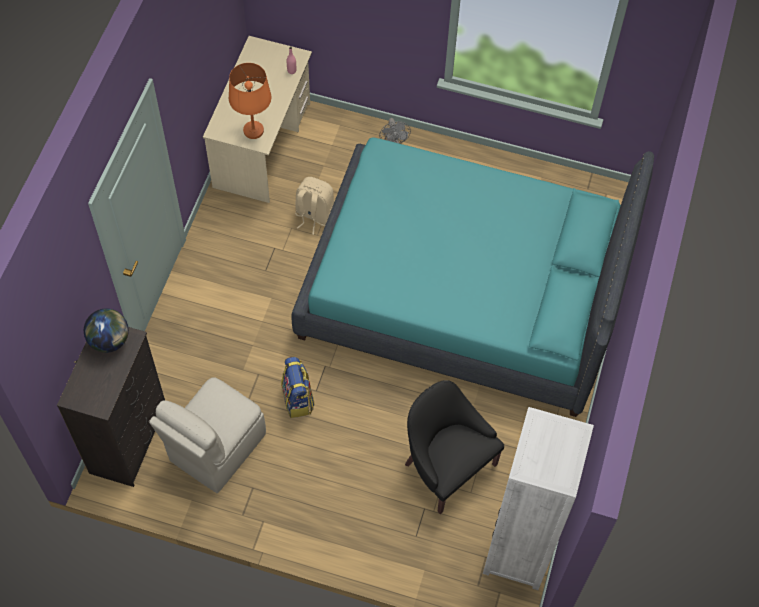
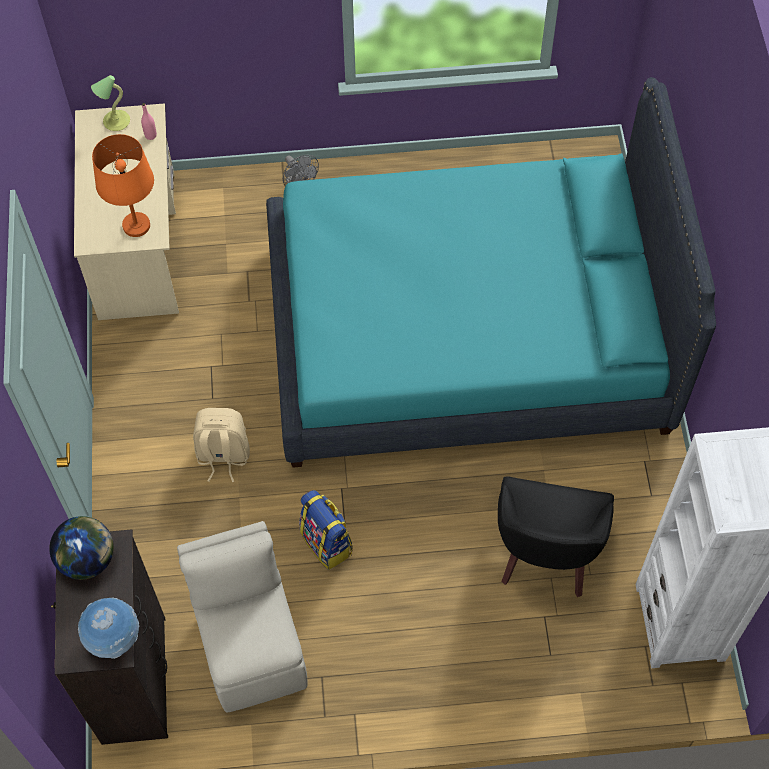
camera: 20 degrees left, 0 degrees up
(103, 397) = (114, 638): none -> globe
(215, 449) = (252, 646): beige chair -> beige chair turned 150 degrees clockwise
(272, 52) = (115, 121): none -> table lamp
(314, 215) = (242, 309): beige backpack -> beige backpack (222, 455)
(446, 466) = (546, 554): black armchair -> black armchair turned 105 degrees counterclockwise

